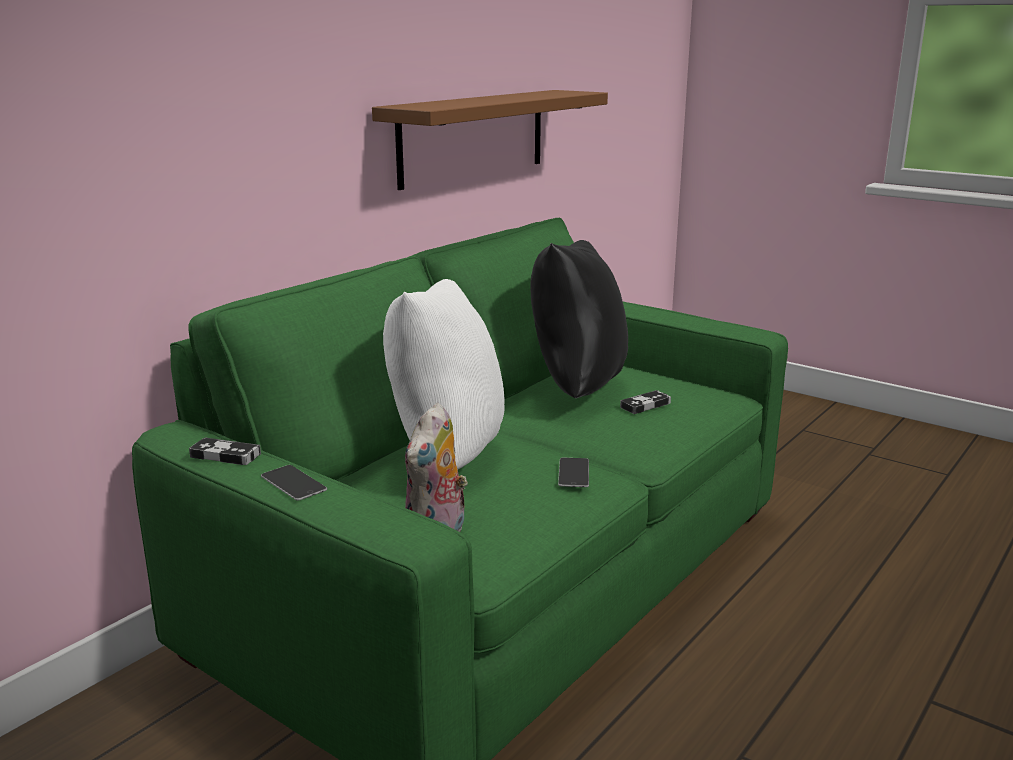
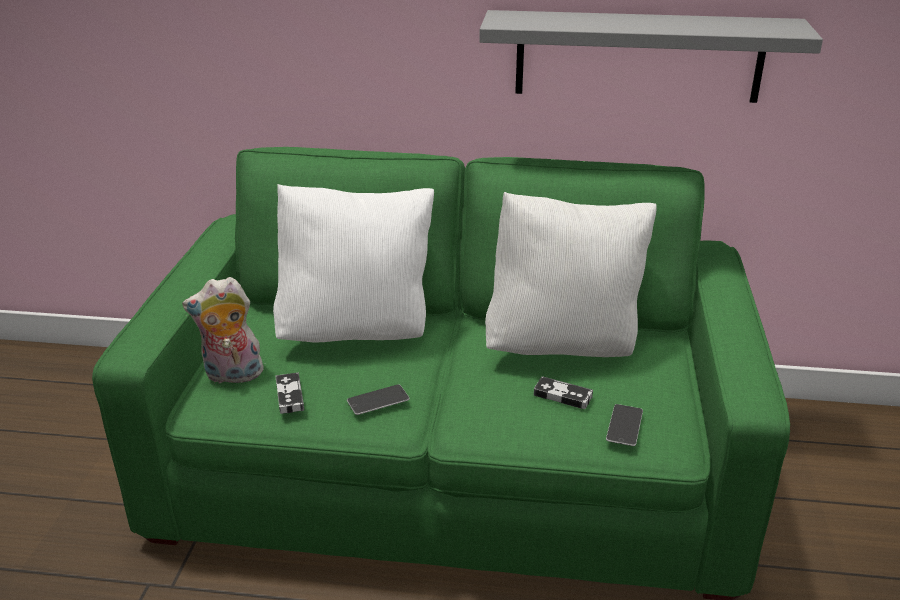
camera: 60 degrees right, 10 degrees up
(225, 455) = (208, 249): game controller -> game controller (290, 396)
(293, 483) = (181, 285): phone -> phone (624, 425)
(473, 137) = (638, 56): brown shelf -> grey shelf
(575, 388) = (564, 346): black pillow -> white pillow

